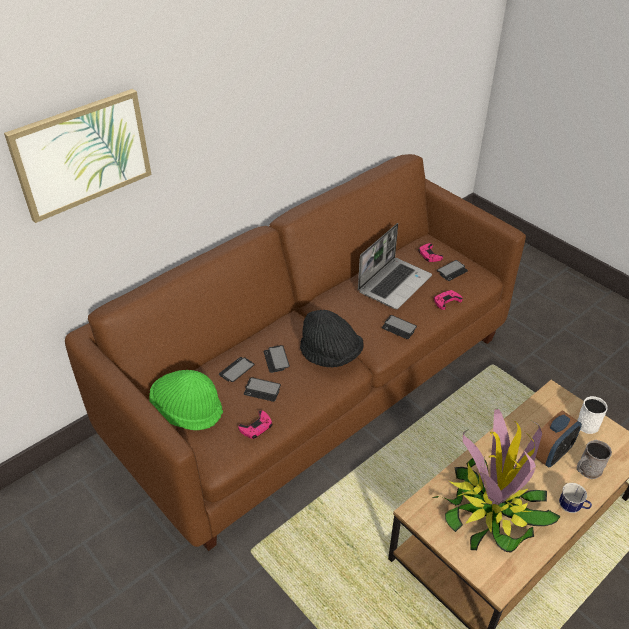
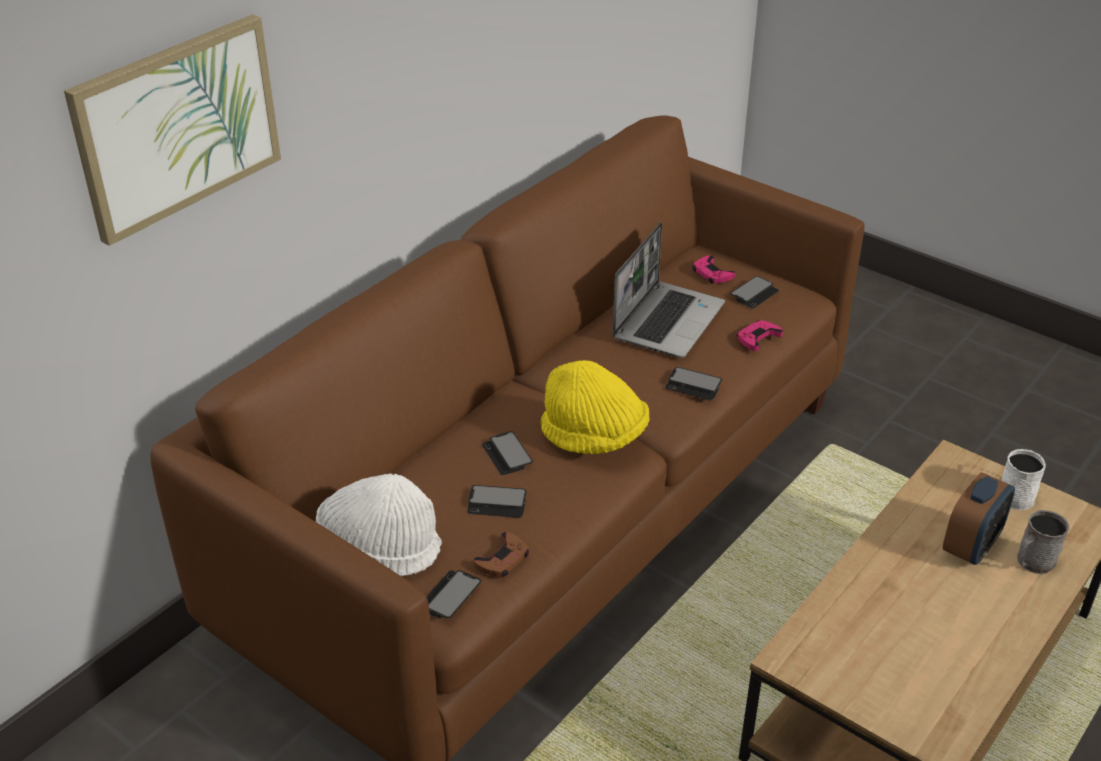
camera: 10 degrees left, 5 degrees down
(187, 410) = (379, 549): green hat -> white hat
(236, 370) = (445, 478): phone -> phone (450, 596)
(256, 427) = (503, 559): pink game controller -> brown game controller
(330, 355) = (594, 437): black hat -> yellow hat
(489, 511) = (901, 642): potted plant -> none
(572, 508) = (1024, 619): mug -> none

